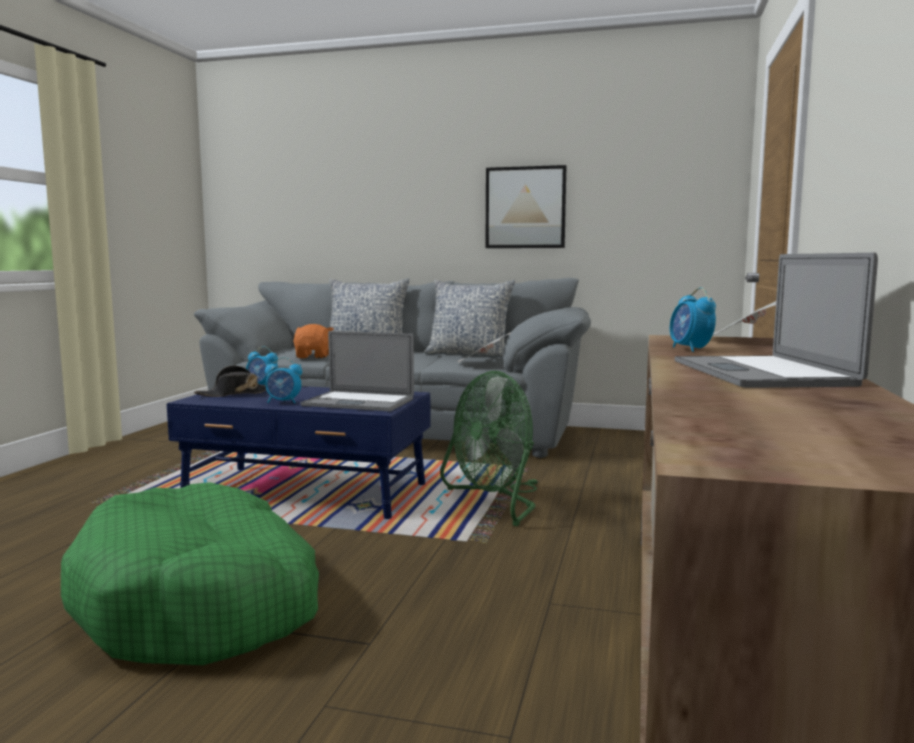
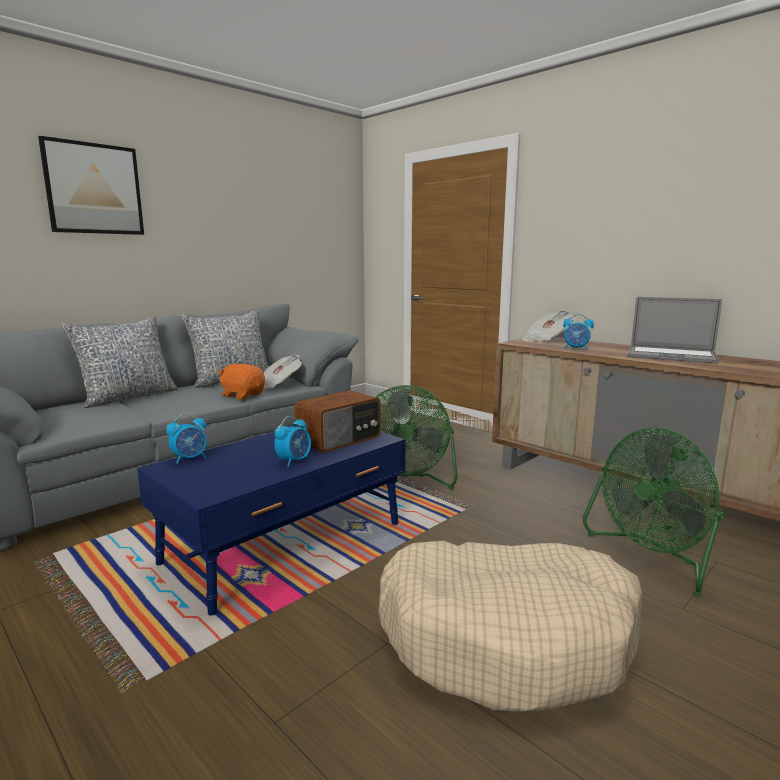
camera: 60 degrees left, 5 degrees up
(200, 603) = (507, 638): green dog bed -> beige dog bed
(236, 394) = (212, 473): black hat -> none
(314, 356) = (110, 416): orange plush toy -> orange plush toy (243, 395)
(358, 402) = (340, 439): laptop -> radio
(475, 673) = (651, 554): none -> green fan
(525, 207) = (228, 243): picture -> picture (94, 189)

